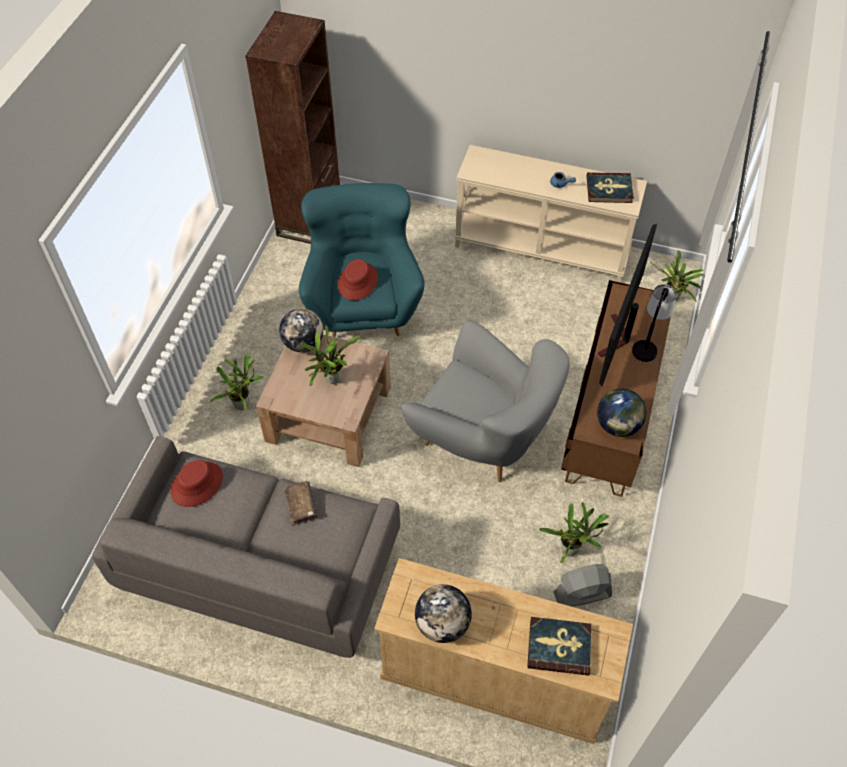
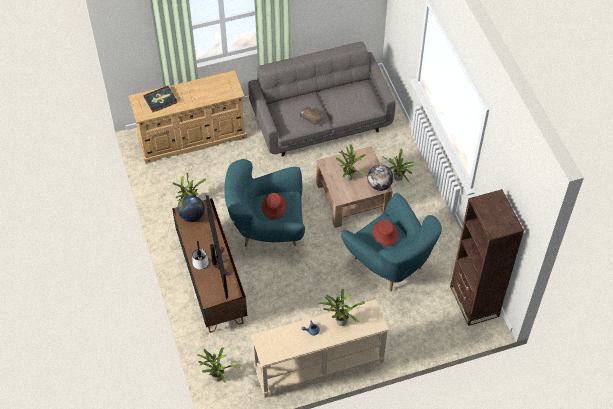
camera: 145 degrees right, 0 degrees up
(196, 484) = (362, 101): red hat -> red hat (274, 206)
(442, 624) = (210, 84): globe -> none
(482, 439) = (267, 229): grey armchair -> turquoise armchair
(518, 177) = (340, 321): none -> potted plant
(582, 594) = (174, 187): grey fan -> none
(609, 190) = (280, 344): book -> none

